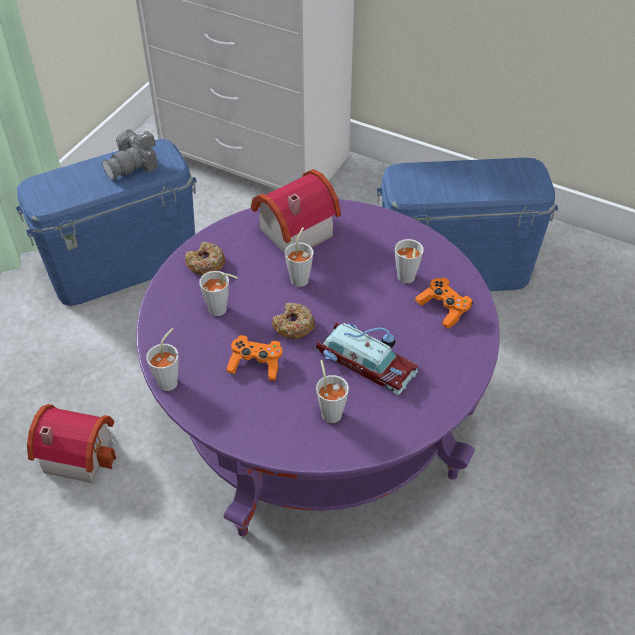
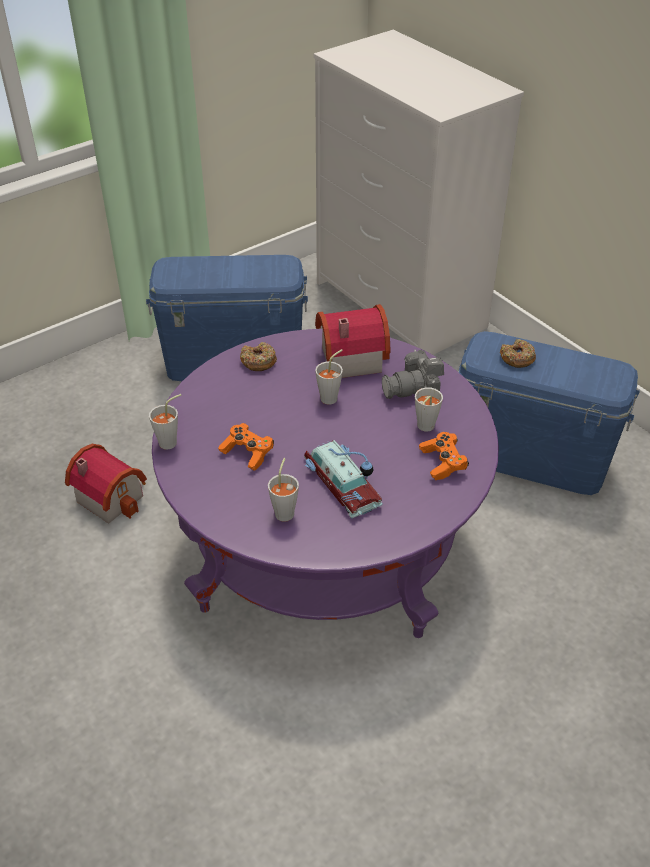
camera: 25 degrees right, 5 degrees down
(133, 165) = (255, 270): camera -> camera (414, 389)
(221, 310) = (247, 402): grey cup -> none
(293, 326) = (299, 433): donut -> donut (517, 358)

